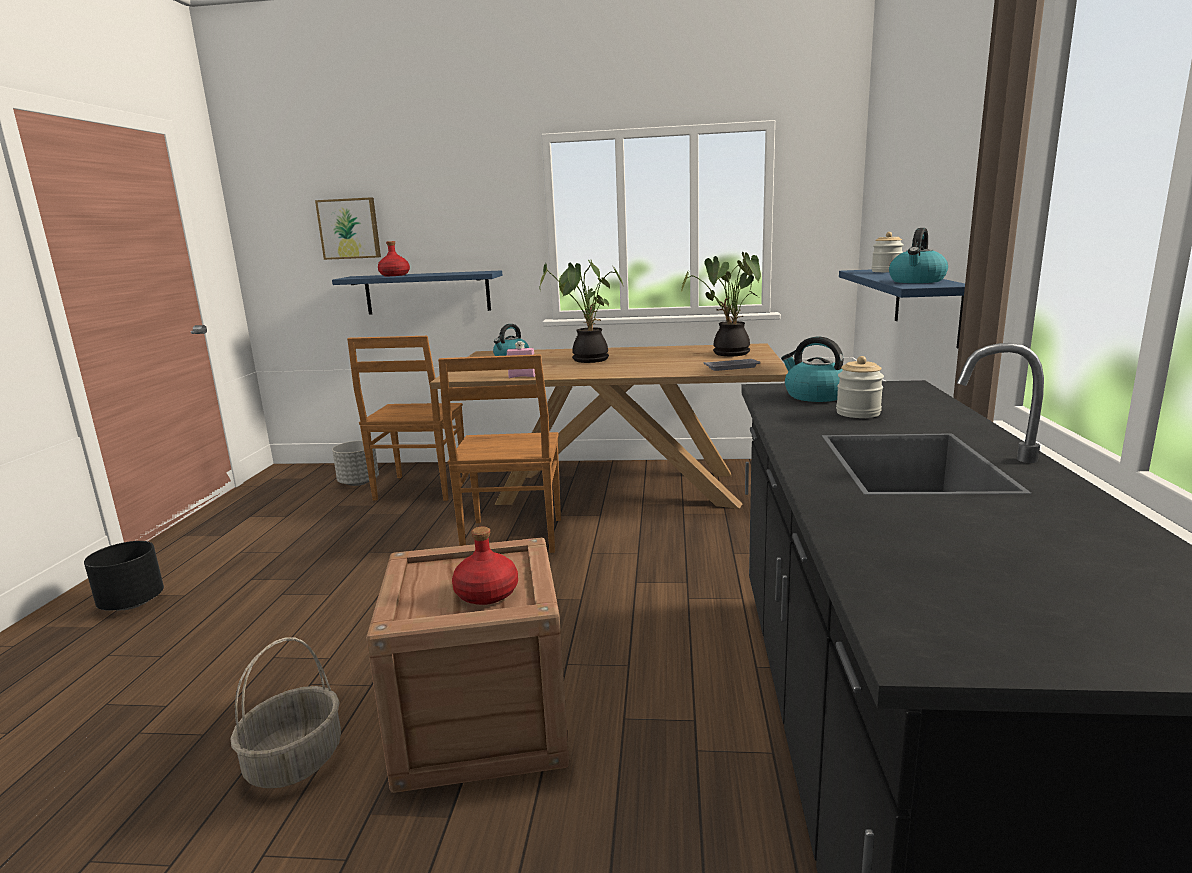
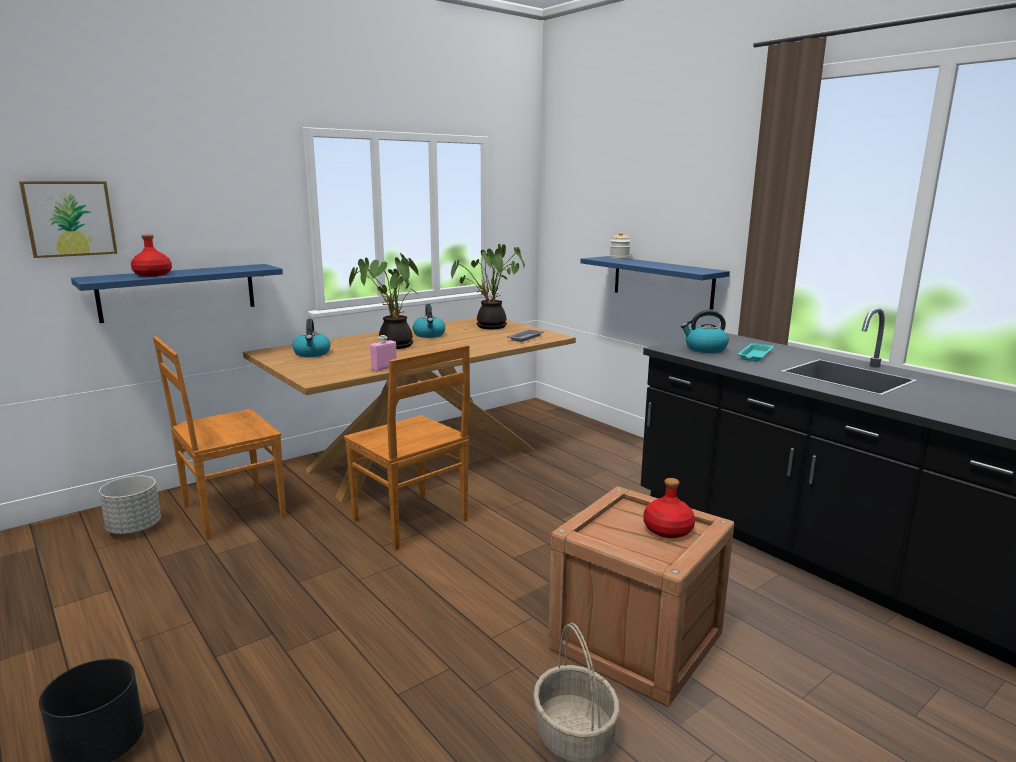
camera: 45 degrees left, 0 degrees up
(420, 489) = (230, 512): brown chair -> brown chair turned 90 degrees clockwise
(858, 413) = (755, 355): jar -> turquoise tray
(917, 281) = (683, 268): kettle -> kettle (429, 335)

